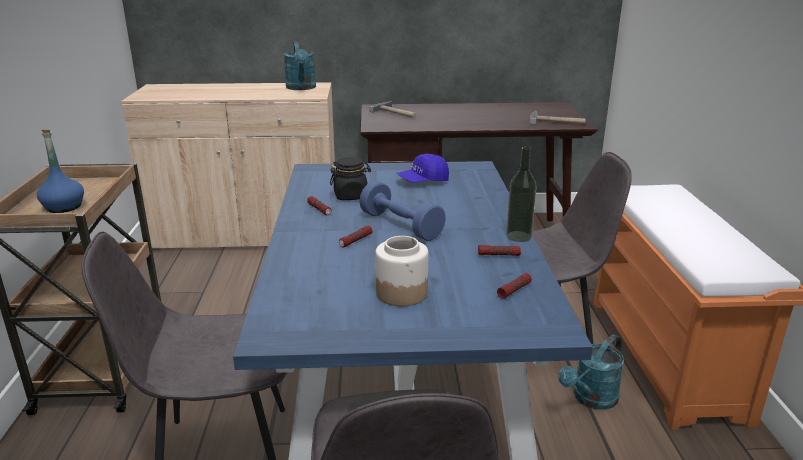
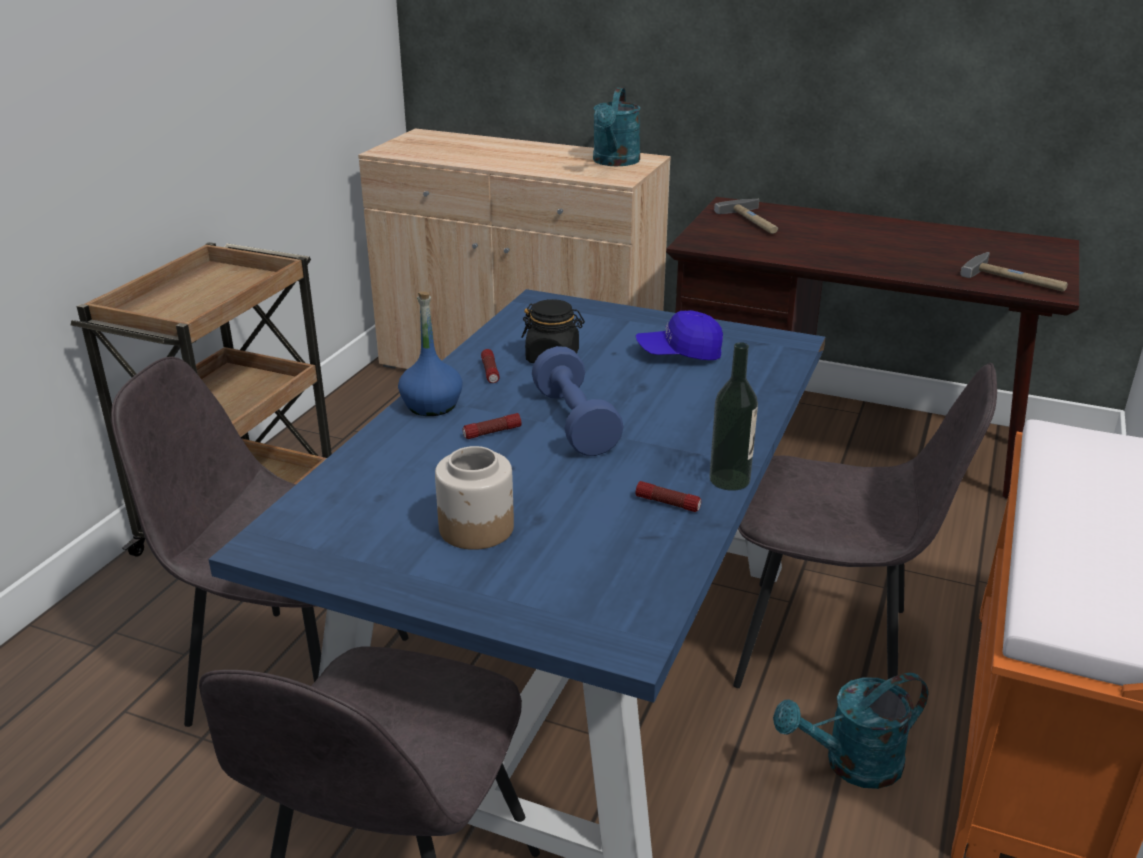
camera: 25 degrees right, 5 degrees up
(64, 207) = (189, 307): blue bottle -> blue bottle (432, 405)
(514, 290) = (632, 565): flashlight -> none

